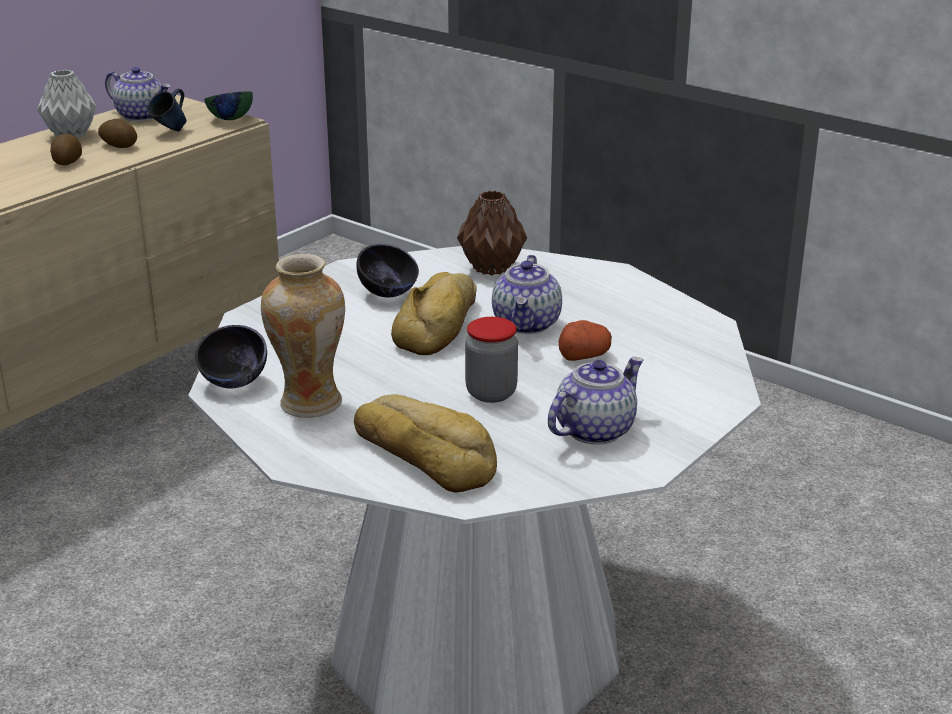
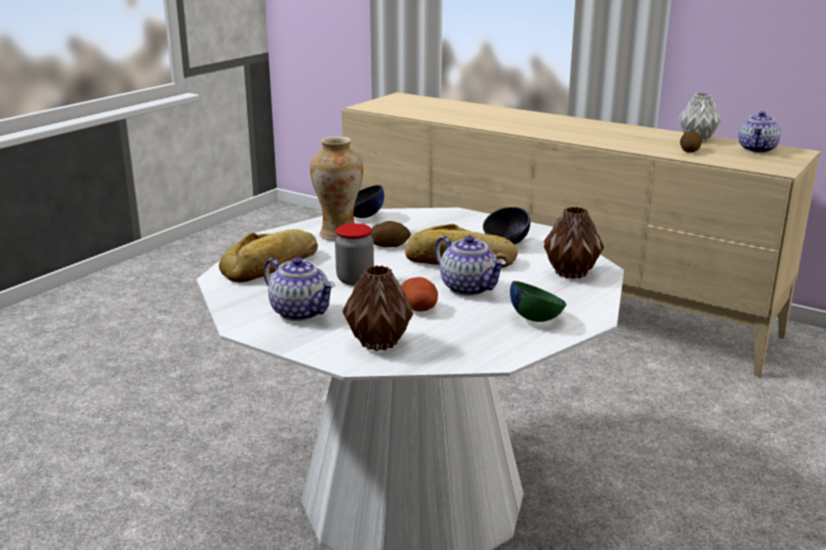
camera: 85 degrees right, 5 degrees down
(67, 161) = (648, 144): potato -> potato (389, 245)
(171, 132) = (732, 158): blue mug -> none
(230, 119) = (781, 169): green bowl -> green bowl (536, 319)
(527, 324) = (469, 288): teapot -> teapot turned 135 degrees counterclockwise
(678, 381) = (380, 343): none -> brown vase

